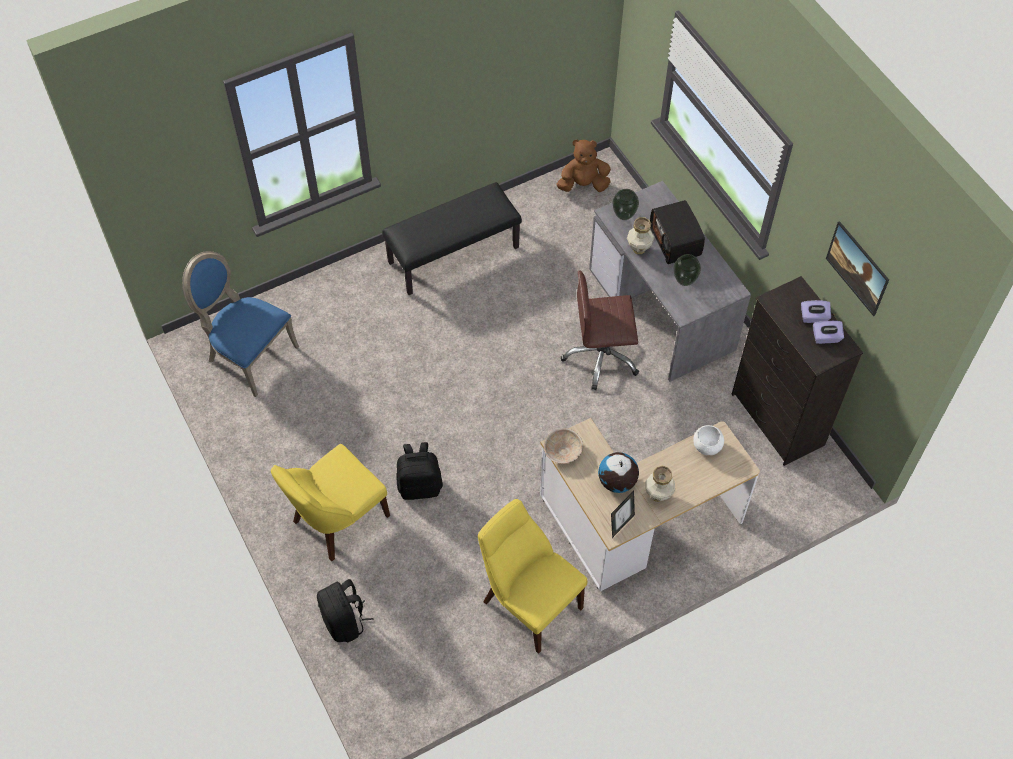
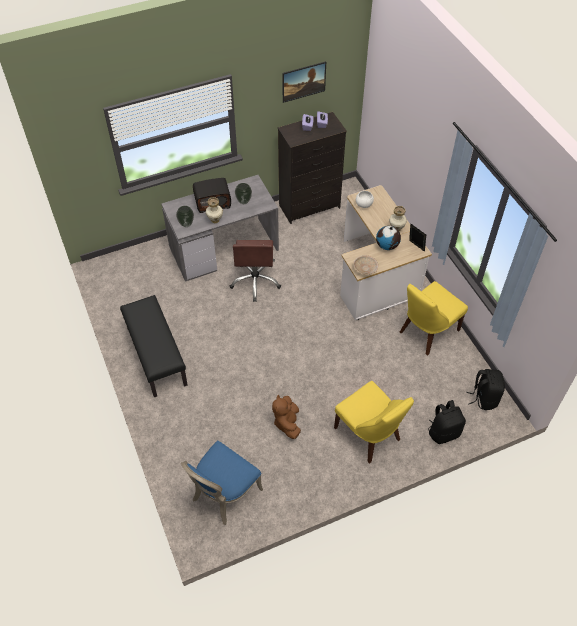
camera: 85 degrees left, 5 degrees down
(420, 486) = (344, 385): black backpack -> black backpack (483, 398)
(583, 184) = (113, 278): brown plush toy -> brown plush toy (287, 423)

